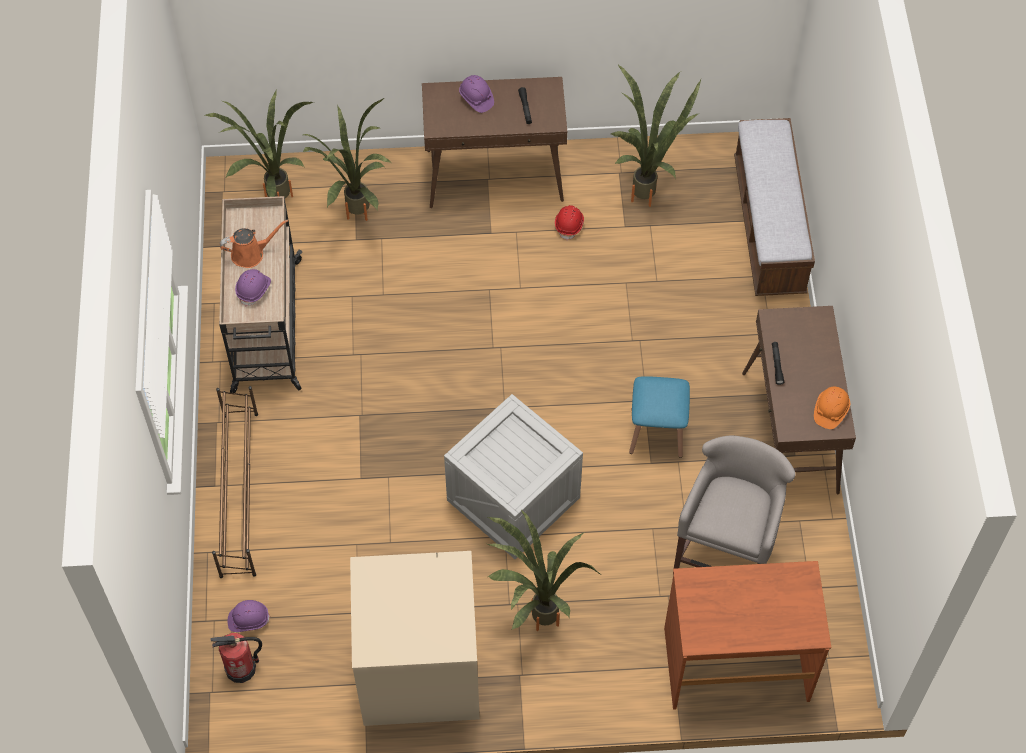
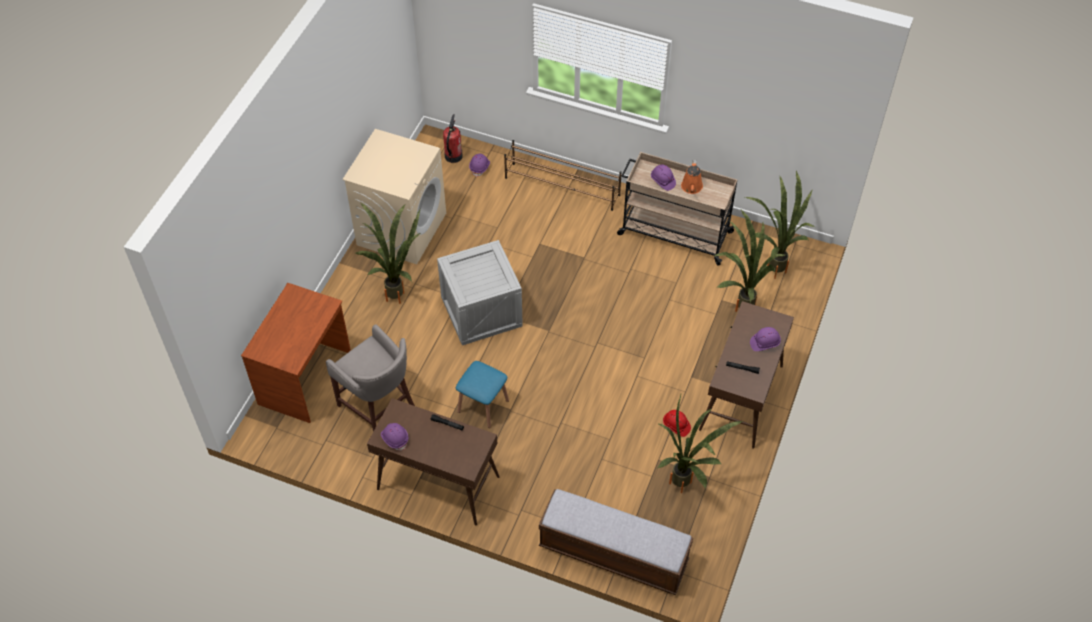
camera: 115 degrees right, 5 degrees down
(830, 411) = (395, 438): orange hard hat -> purple hard hat

